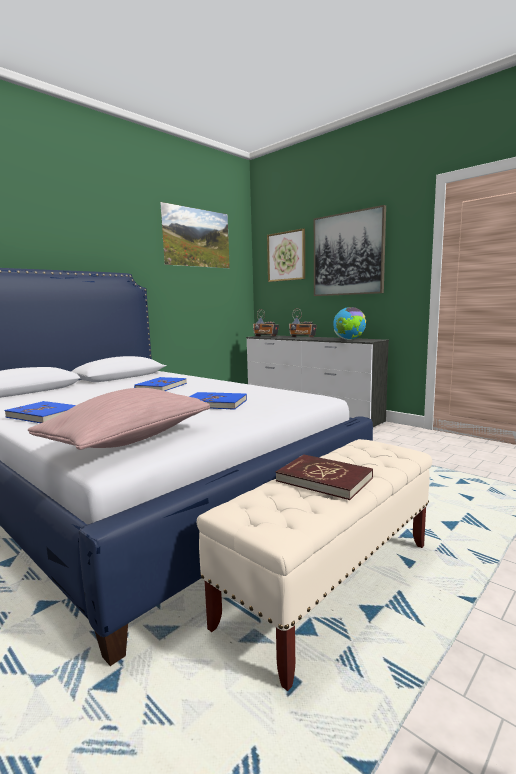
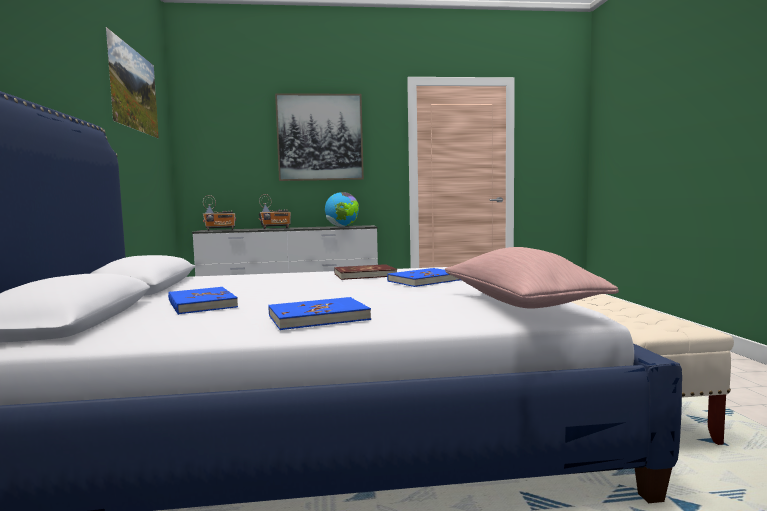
camera: 50 degrees left, 5 degrees down
(161, 387) = (286, 283): blue book -> blue book (201, 304)
(286, 256) = (232, 132): picture -> none
(324, 479) = (617, 307): red book -> red book (365, 275)

